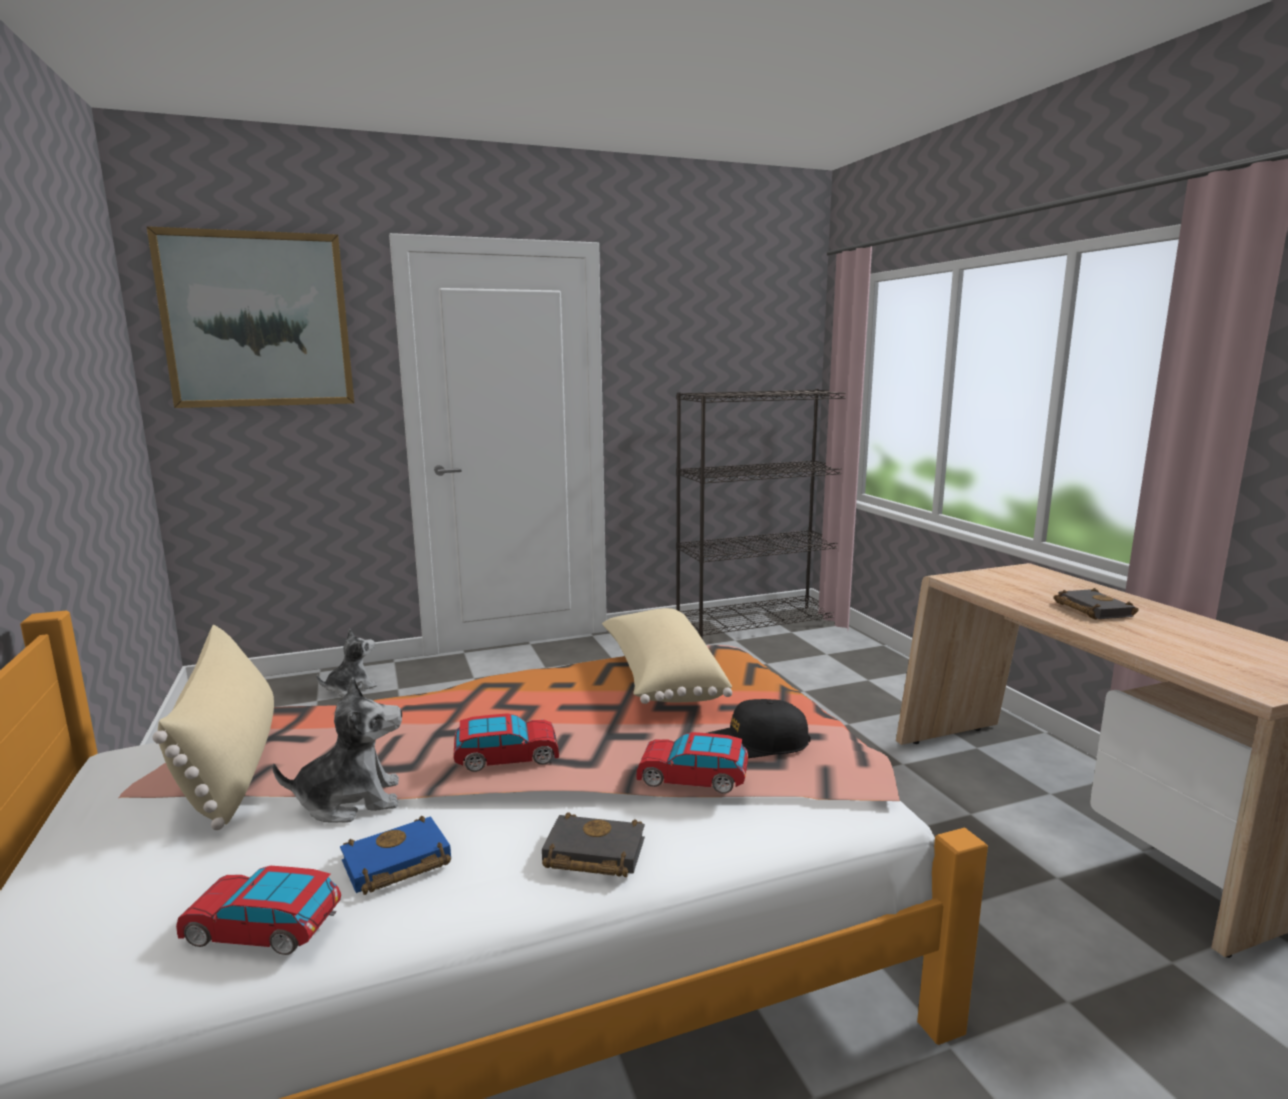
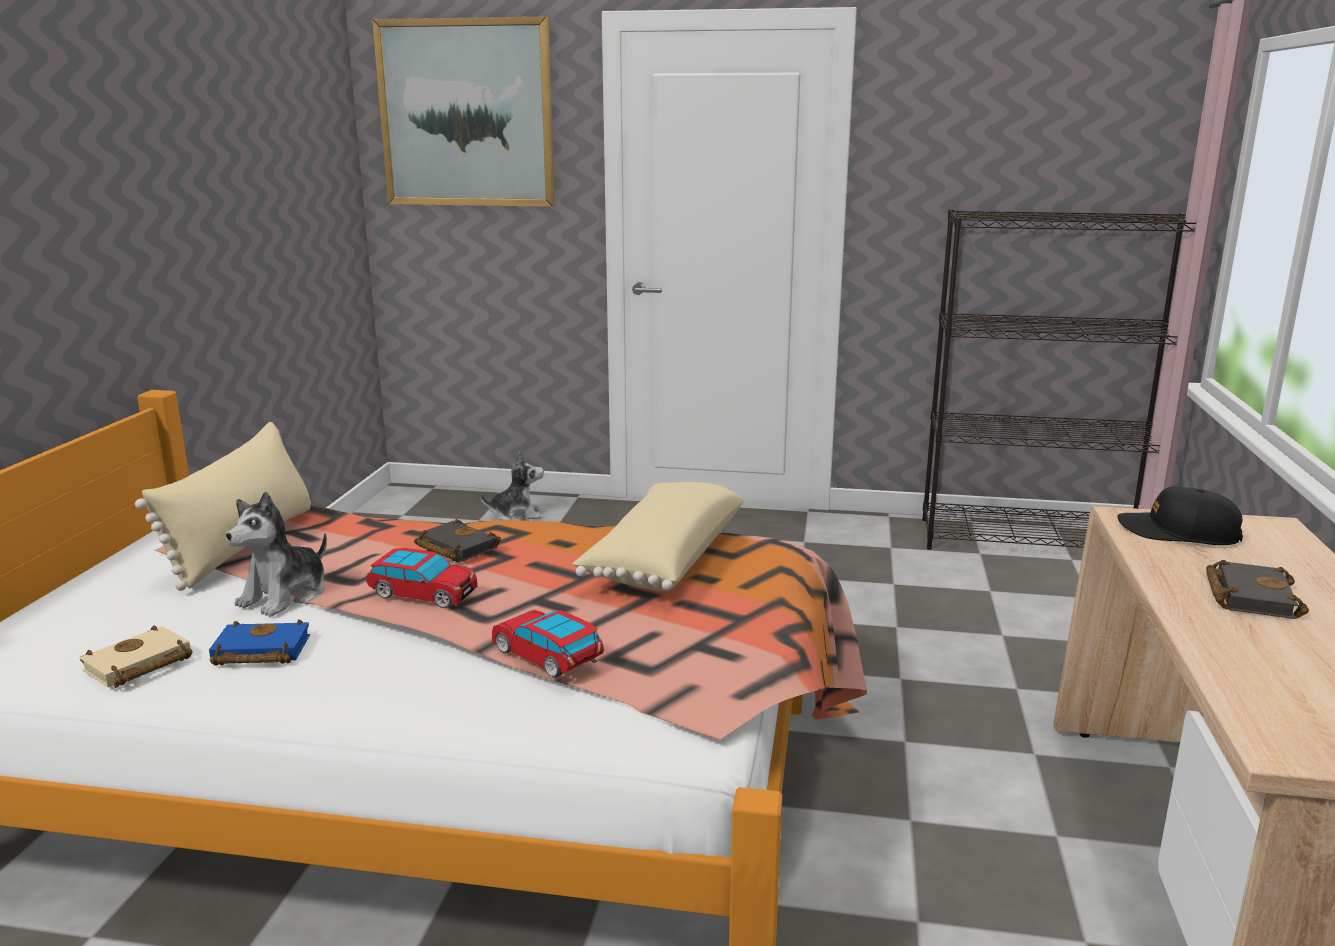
camera: 30 degrees right, 5 degrees up
(263, 929) = (137, 666): toy car -> beige book
(351, 800) = (285, 596): plush toy -> plush toy turned 105 degrees clockwise
(591, 854) = (395, 691): black book -> black book (454, 548)
(756, 743) = (658, 645): black cap -> black cap (1178, 532)

